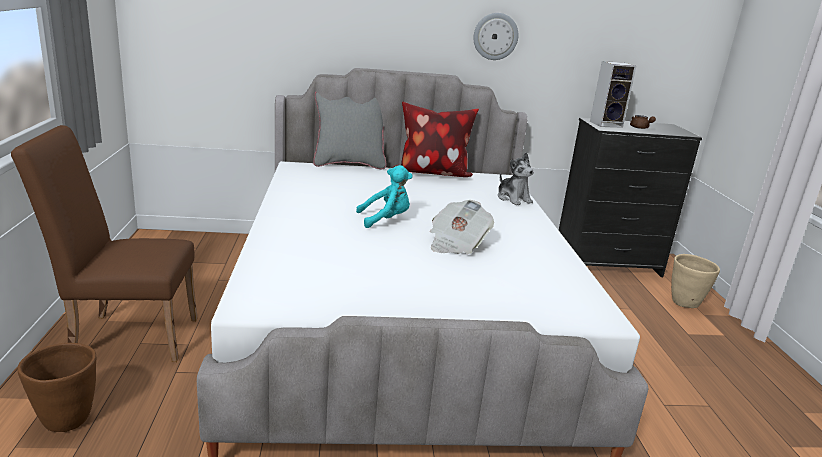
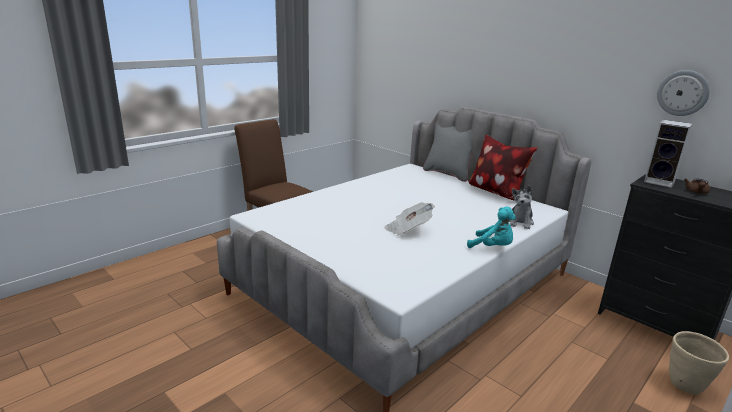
camera: 50 degrees right, 0 degrees up
(67, 419) = (216, 252): brown planter -> none
(386, 220) = (397, 206): turquoise plush toy -> turquoise plush toy (492, 247)
(495, 36) = (574, 90): wall clock -> wall clock (682, 93)

